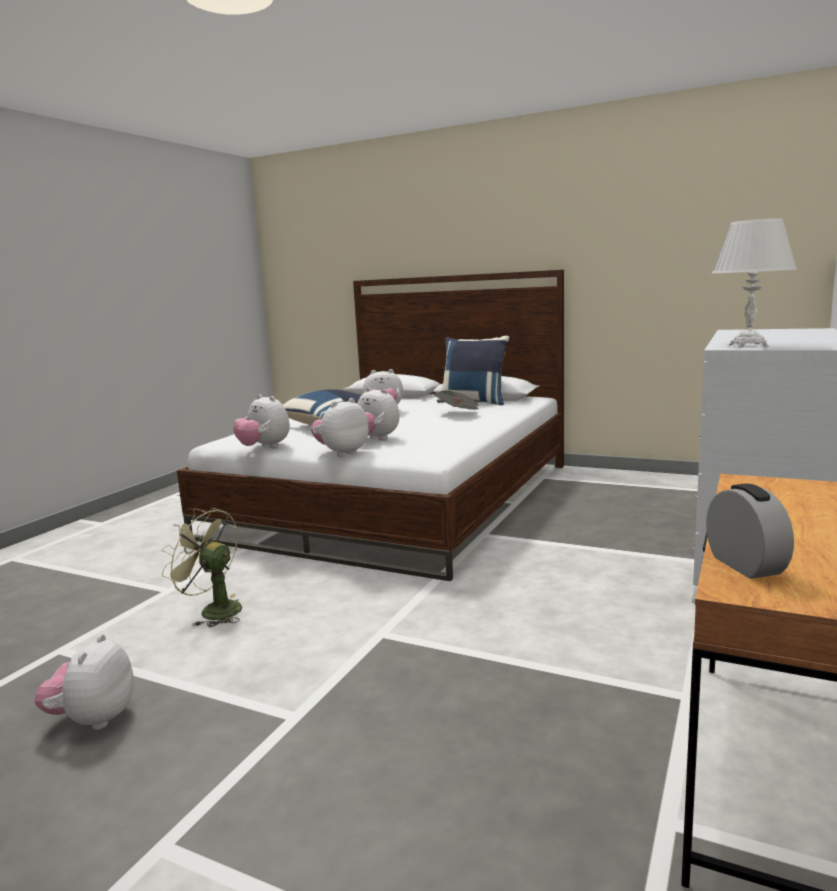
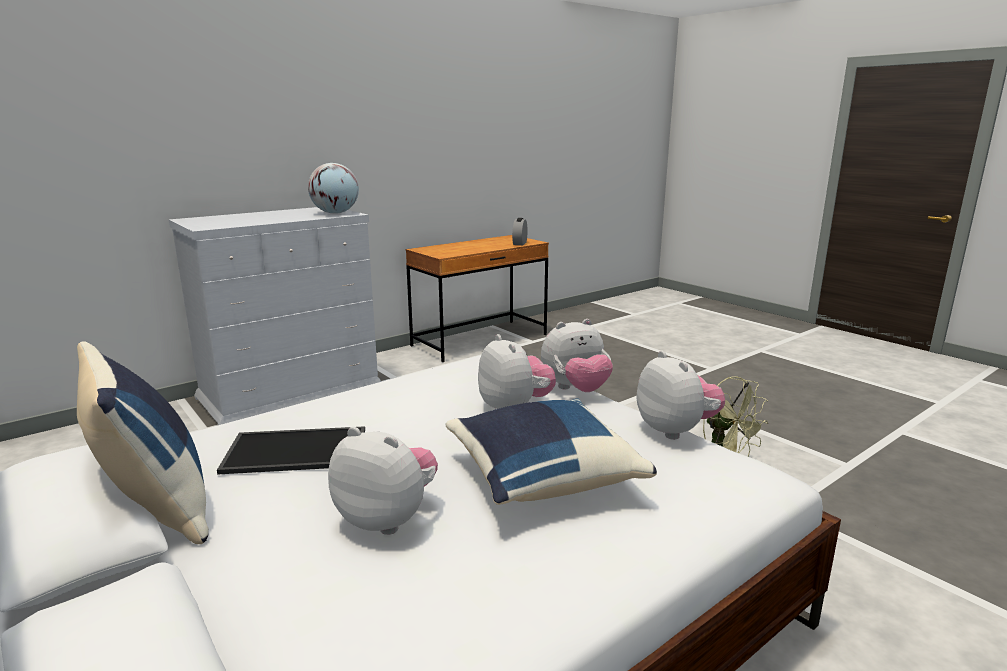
camera: 155 degrees left, 5 degrees up
(93, 719) = (775, 413): plush toy -> none
(459, 413) = (294, 452): newspaper -> tray
(748, 346) = (335, 213): white table lamp -> globe

